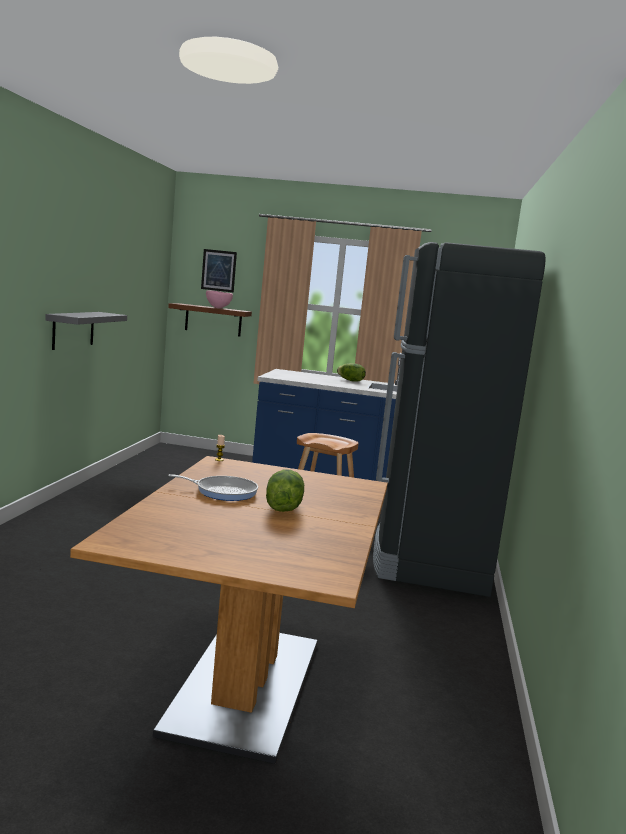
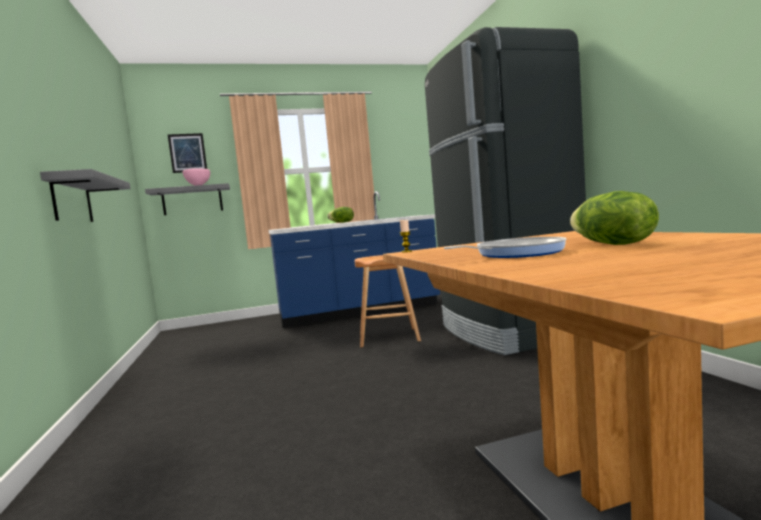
camera: 25 degrees left, 5 degrees down
(213, 320) = (192, 200): brown shelf -> grey shelf

